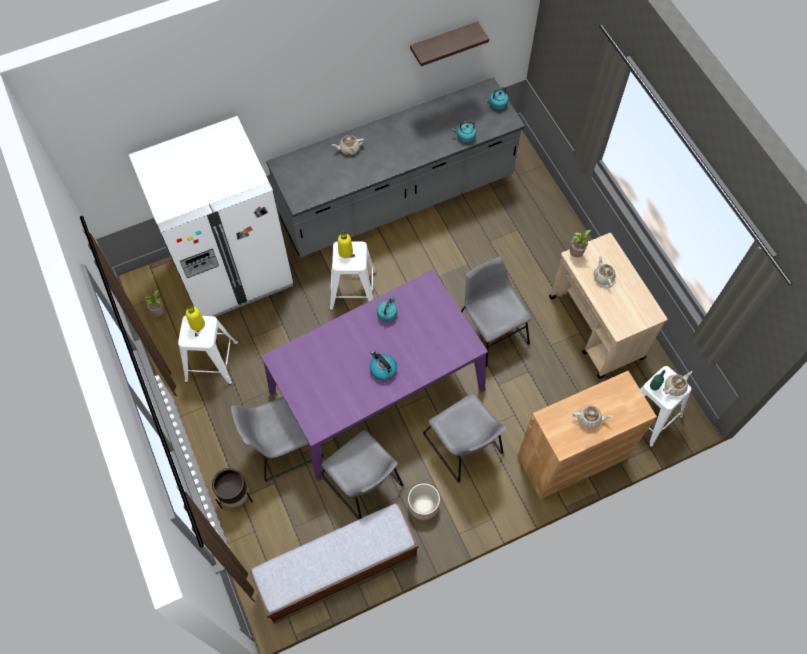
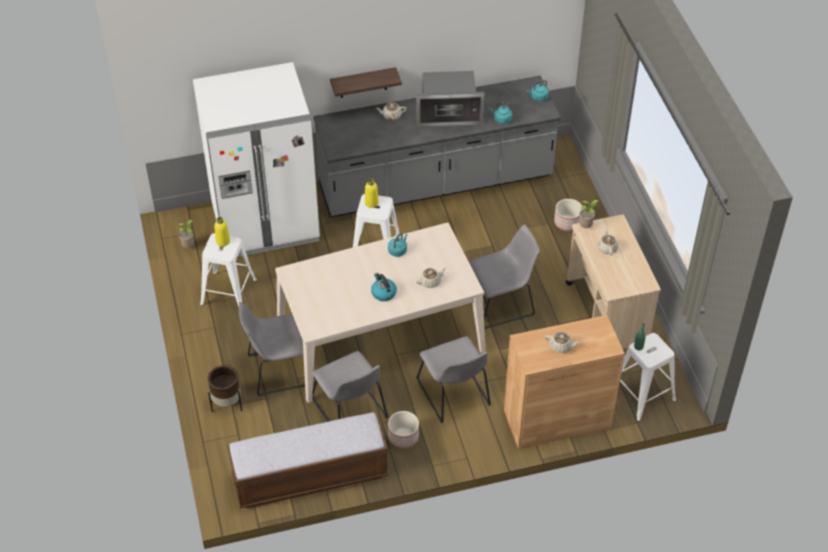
camera: 10 degrees right, 15 degrees down
(377, 390) = (380, 337): purple dining table -> beige dining table
(408, 138) = (448, 114): none -> microwave
(443, 43) = (489, 30): shelf -> shelf (363, 83)
(490, 330) = (501, 303): grey chair -> grey chair turned 90 degrees clockwise
(536, 226) = (567, 222): none -> planter
(675, 387) = (658, 350): beige teapot -> beige teapot (430, 282)

